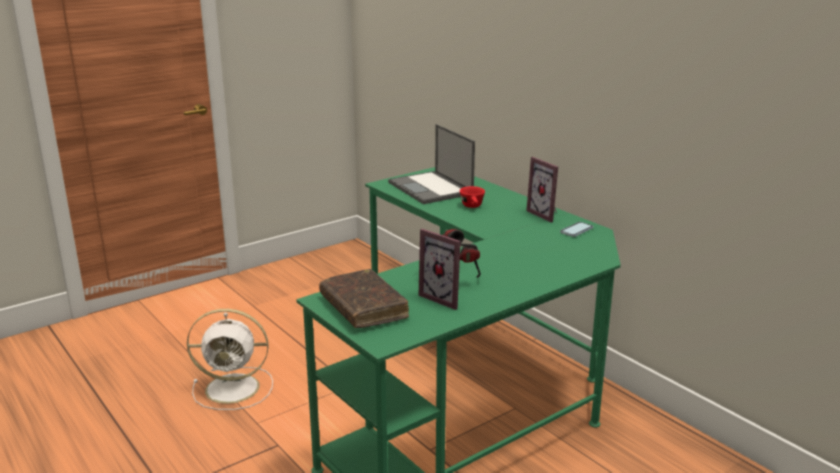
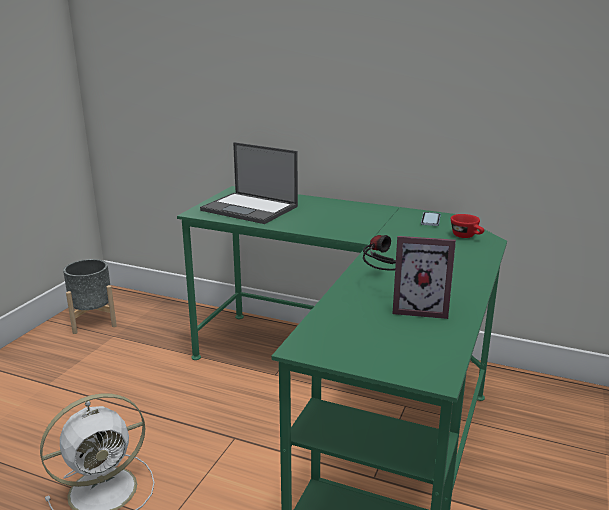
camera: 30 degrees left, 0 degrees up
(322, 266) = (93, 321): none -> grey planter
(363, 308) = (359, 344): brown book -> none
(473, 206) = (313, 217): red cup -> red cup (467, 236)
(546, 214) = (386, 211): picture frame -> none

